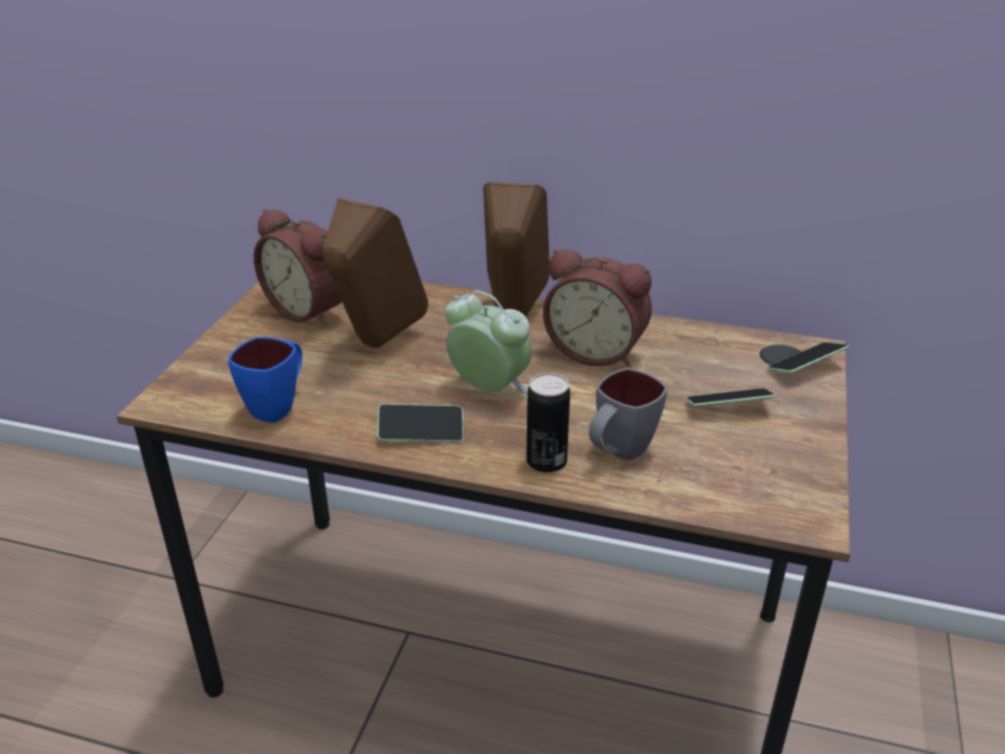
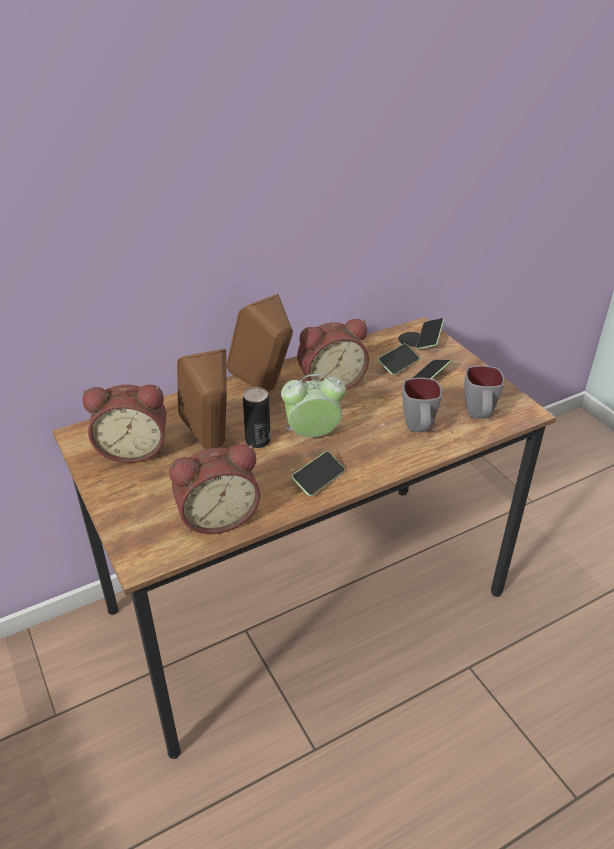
camera: 45 degrees left, 5 degrees up
(278, 406) = (217, 516): blue mug -> alarm clock
(546, 461) = (396, 454): can -> can (258, 441)
(713, 374) = (398, 365): none -> phone
(726, 485) = (479, 416): none -> grey mug

